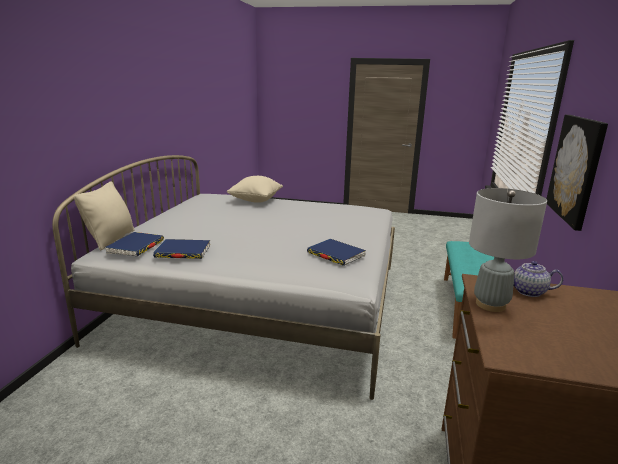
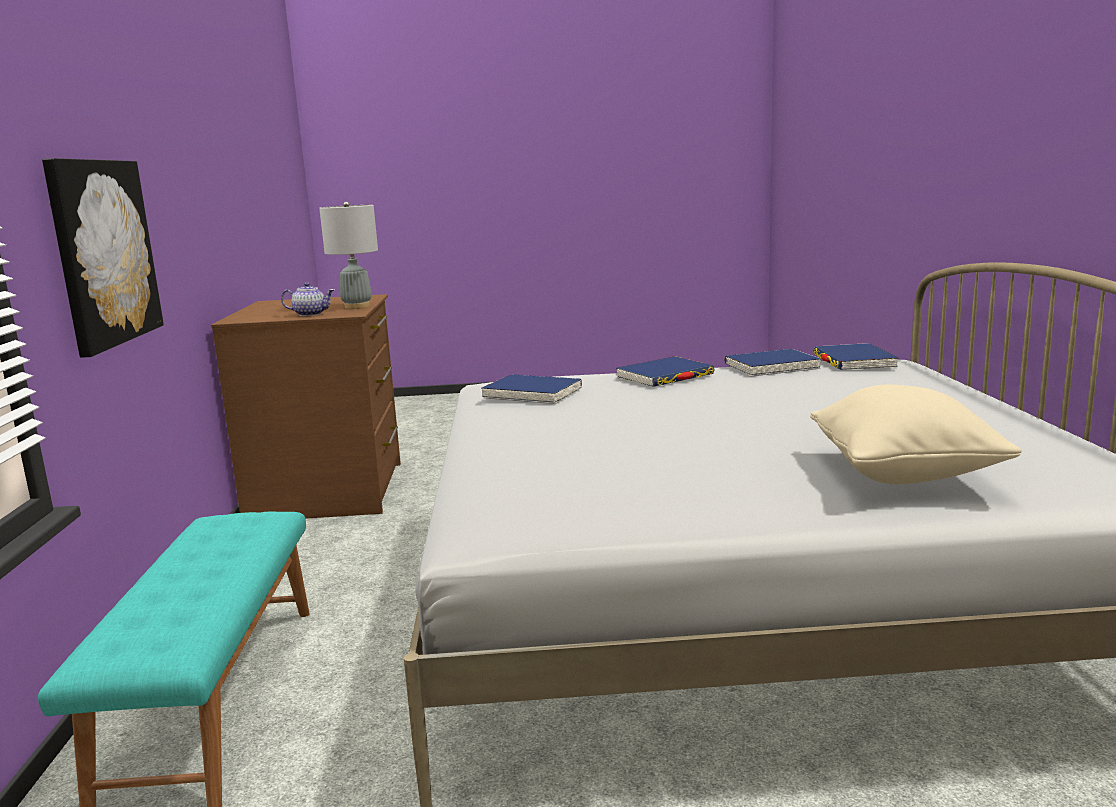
camera: 165 degrees right, 5 degrees down
(111, 239) = (932, 368): beige pillow -> none
(251, 254) = (665, 376): none -> blue book

